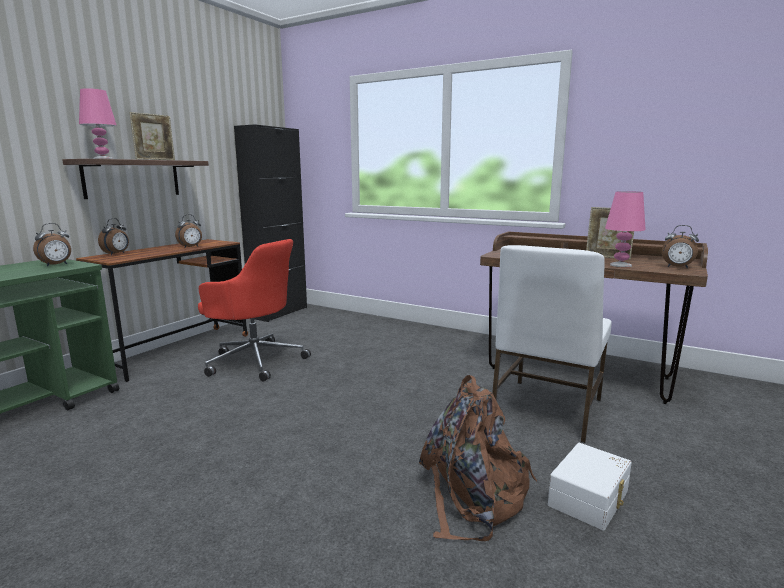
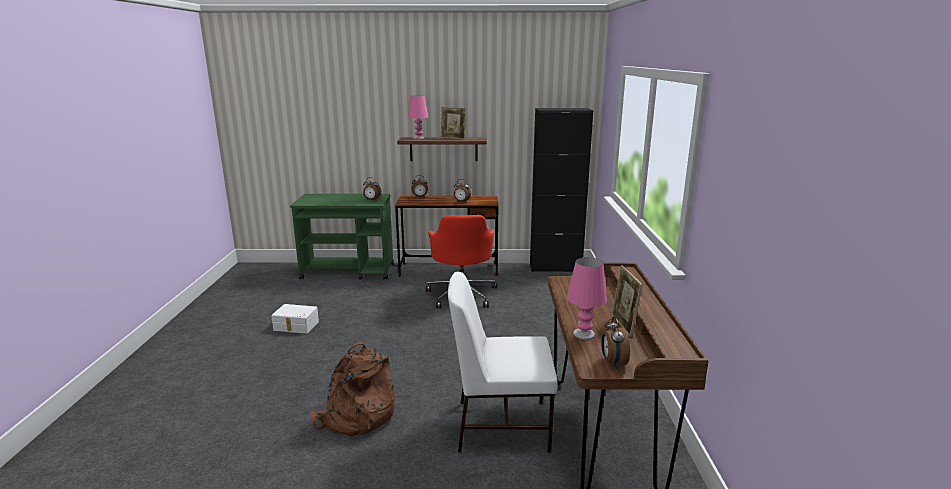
camera: 60 degrees right, 5 degrees up
(590, 498) = (380, 463): white storage box -> white storage box (296, 326)

